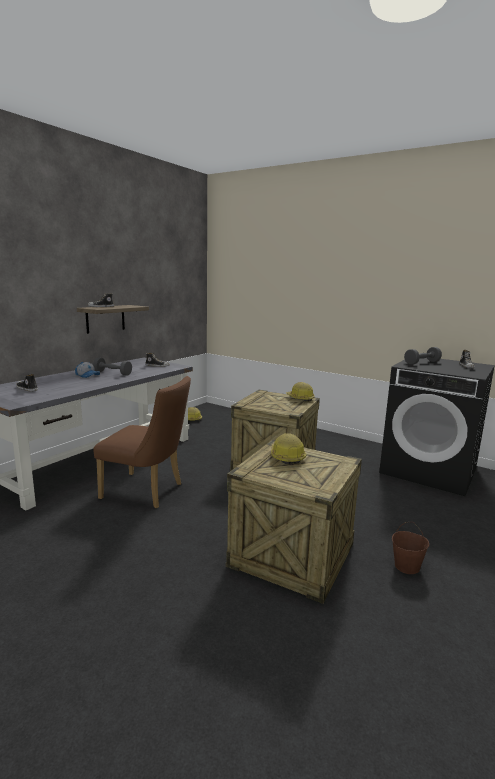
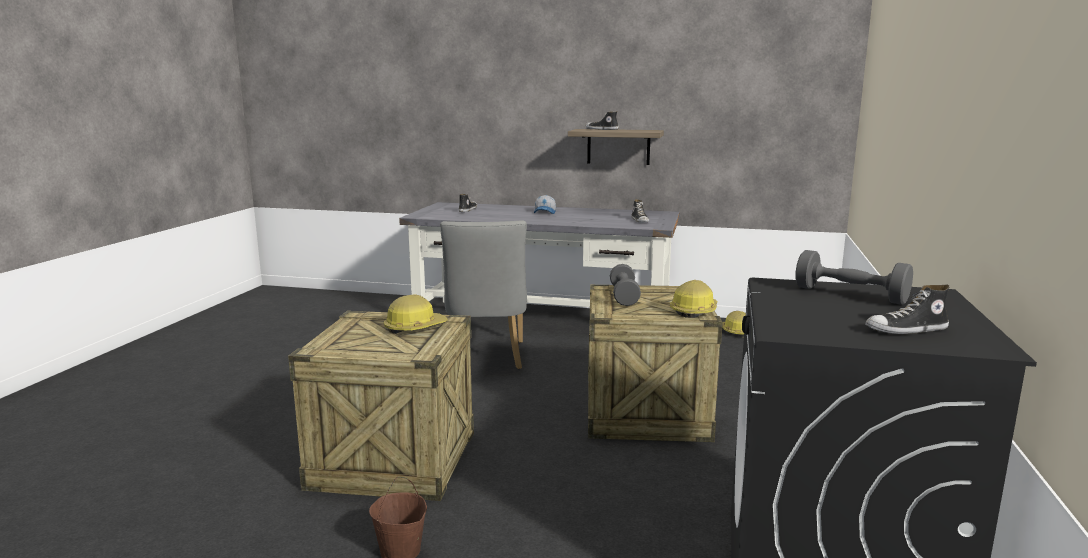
camera: 70 degrees right, 0 degrees up
(112, 373) = (570, 216): grey dumbbell -> grey dumbbell (624, 296)
(147, 492) = (487, 358): brown chair -> grey chair

